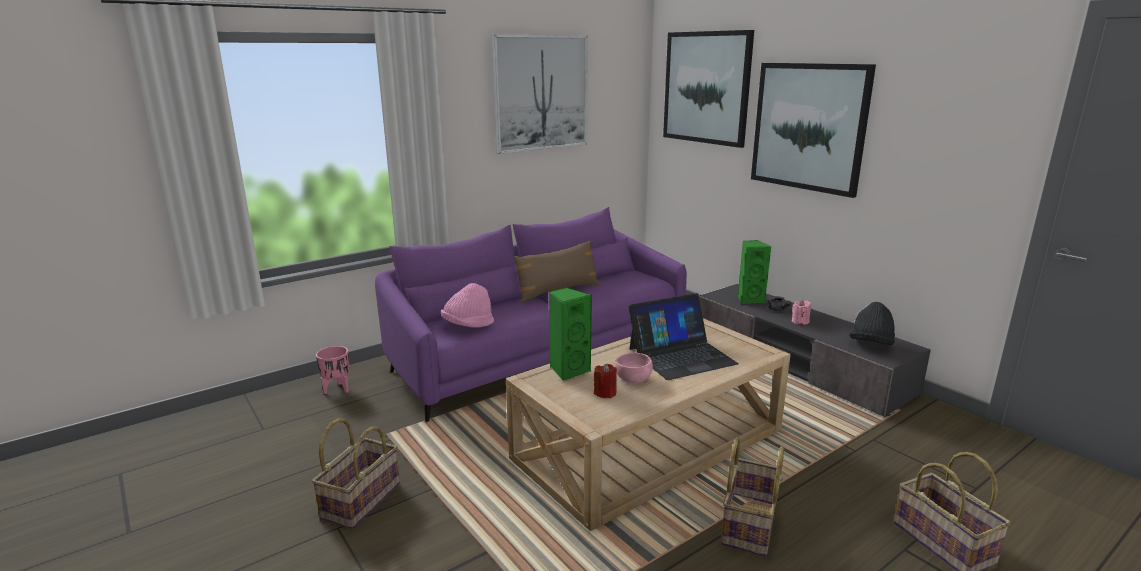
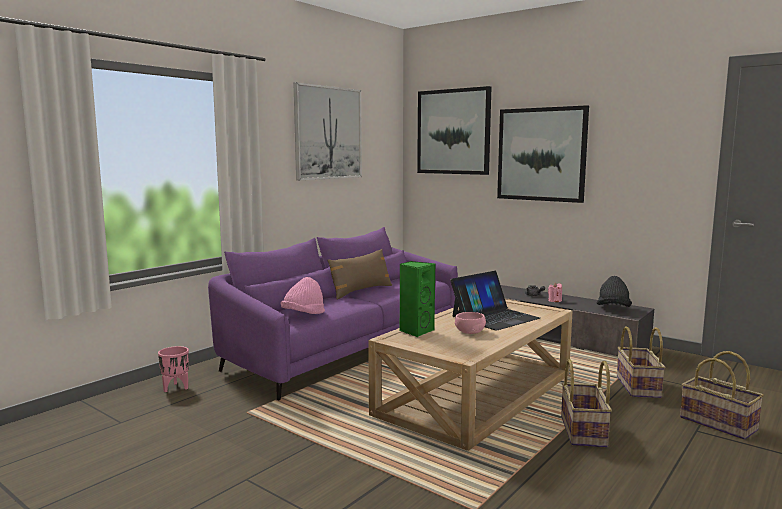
camera: 15 degrees left, 10 degrees down
(360, 500) = (254, 458): basket -> basket (637, 387)
(605, 393) = (456, 341): red candle -> none
(749, 299) = (508, 291): green speaker -> none

